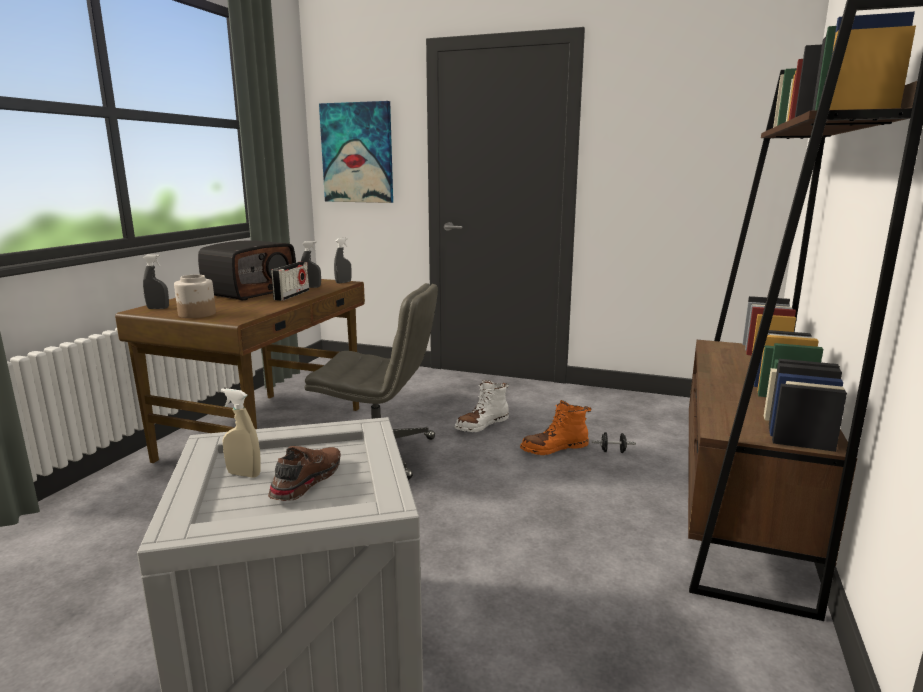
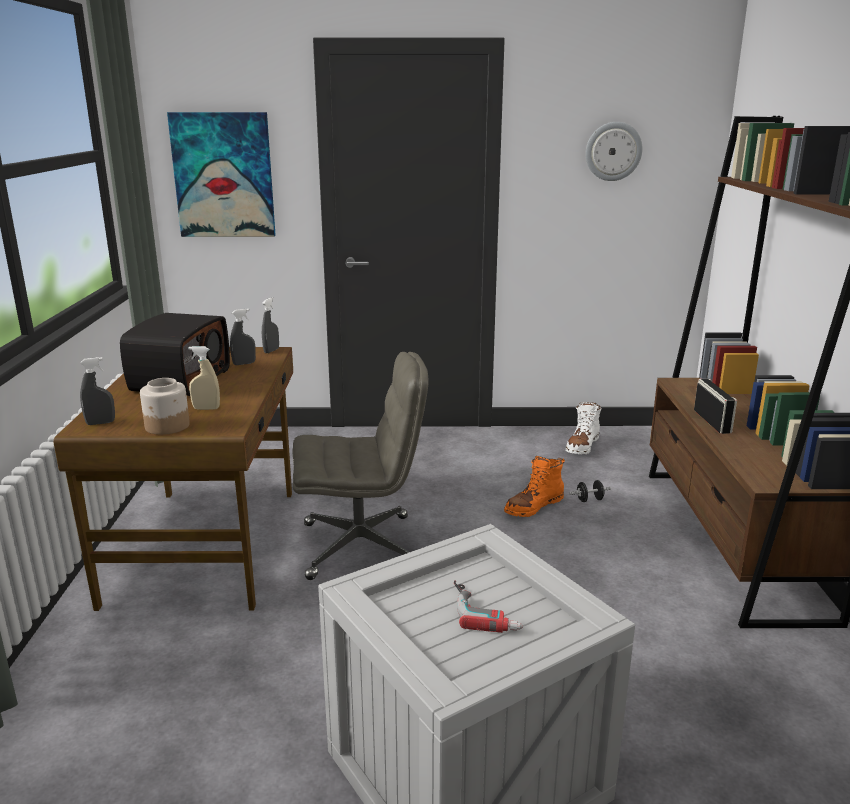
camera: 20 degrees left, 5 degrees up
(244, 474) = (419, 616): beige spray bottle -> beige spray bottle (206, 408)
(292, 295) = (239, 380): radio -> radio (712, 421)
(305, 481) = (486, 610): brown shoe -> power drill
(482, 425) = (443, 491): white boot -> white boot (582, 446)
(686, 127) = (613, 151): none -> wall clock

